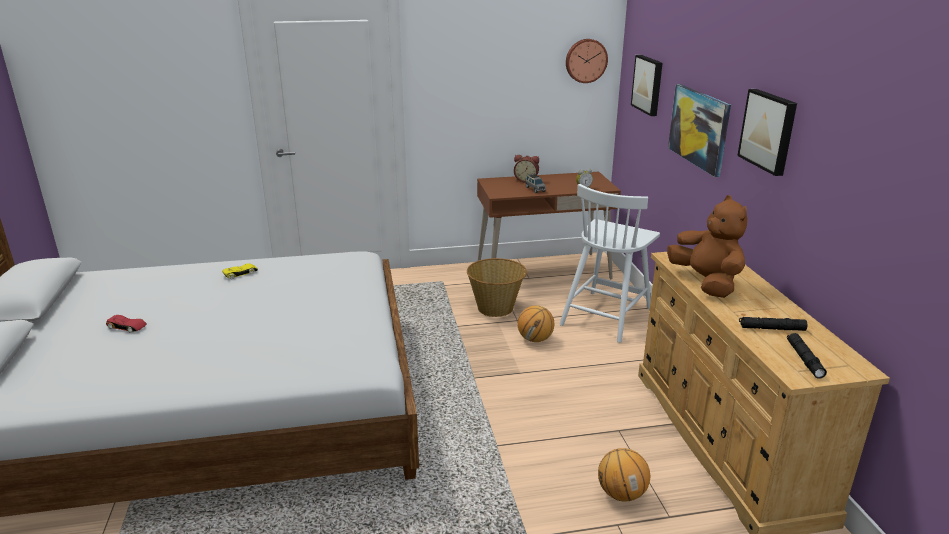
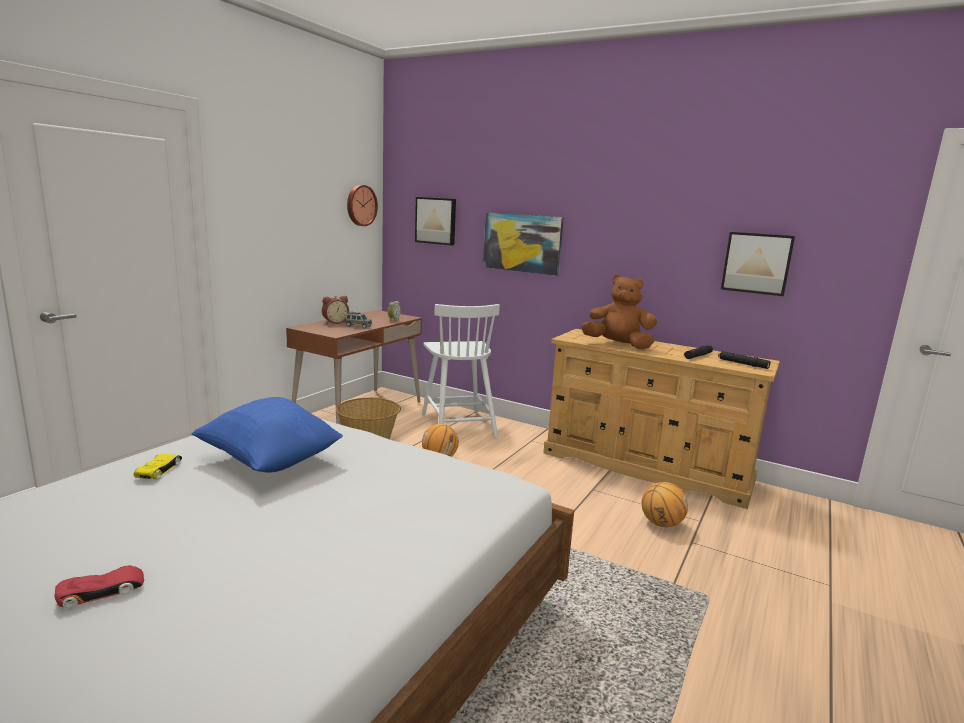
camera: 50 degrees left, 10 degrees down
(290, 289) = (270, 461): none -> blue pillow
(769, 131) = (616, 228): picture -> picture (757, 263)

